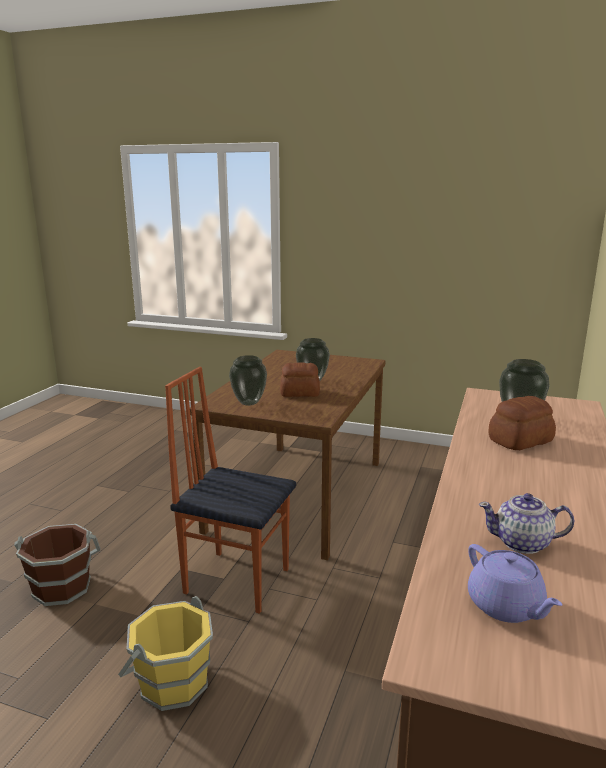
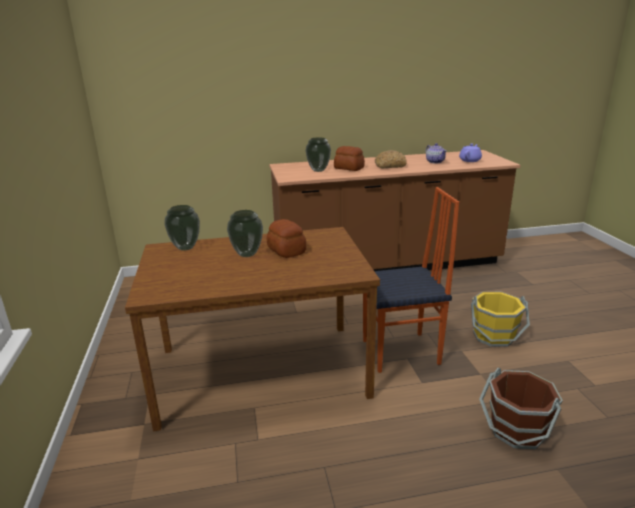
camera: 120 degrees left, 5 degrees up
(237, 579) = (402, 353): chair -> chair turned 90 degrees counterclockwise
(248, 403) = (335, 260): vase -> vase (186, 248)
(515, 478) = (389, 165): none -> bread

